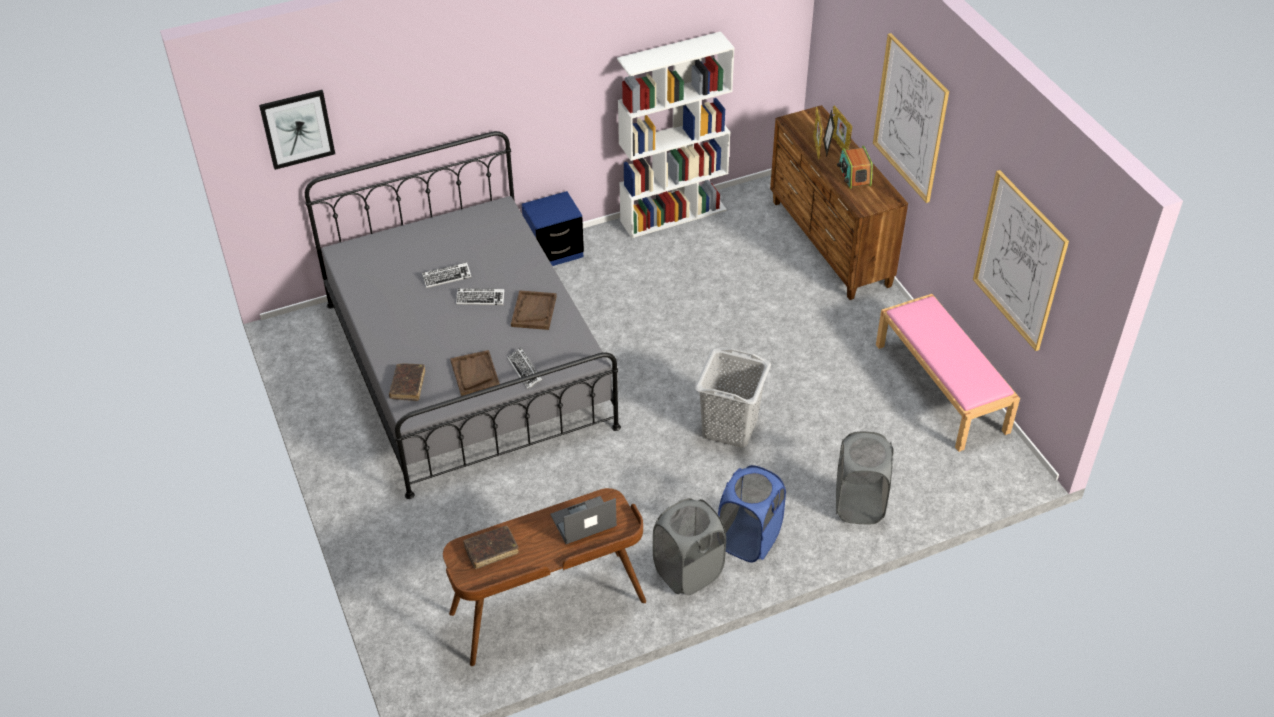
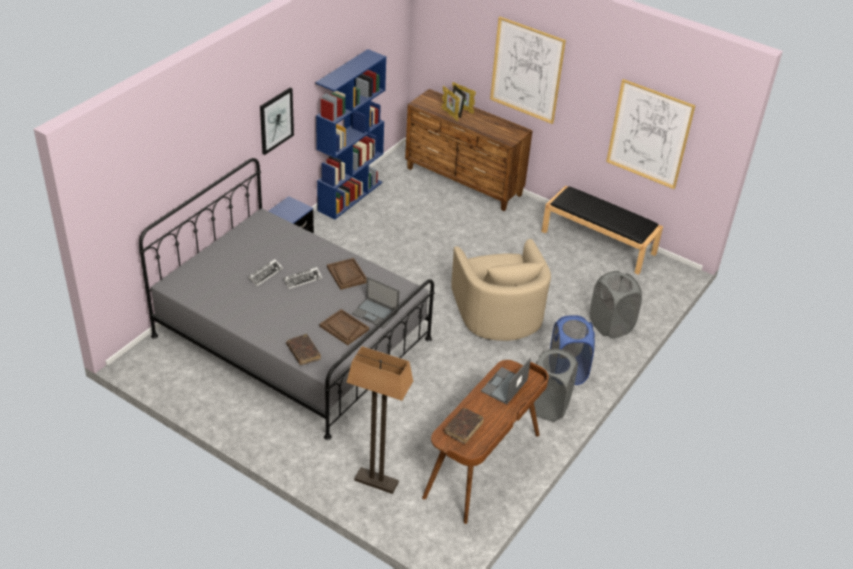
camera: 35 degrees left, 5 degrees down
(297, 129) = (132, 189): picture -> picture (276, 120)
(417, 570) = (376, 481): none -> floor lamp
(525, 370) = (375, 313): keyboard -> laptop
(673, 215) = (350, 196): white bookcase -> blue bookcase
(729, 427) = (498, 311): grey laundry basket -> beige armchair
(854, 175) = (487, 124): radio -> none
(942, 388) = (599, 242): pink bench -> black bench

